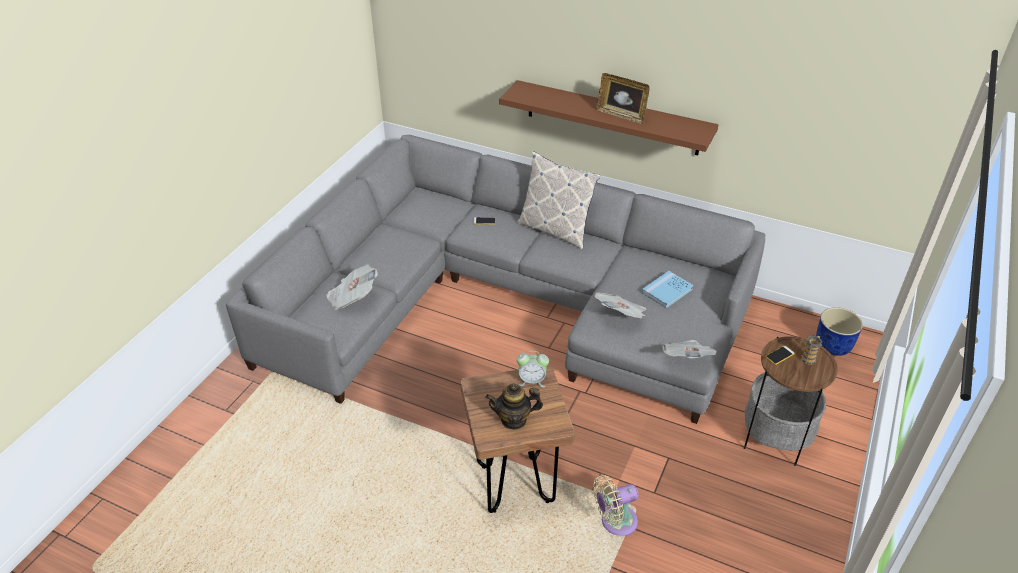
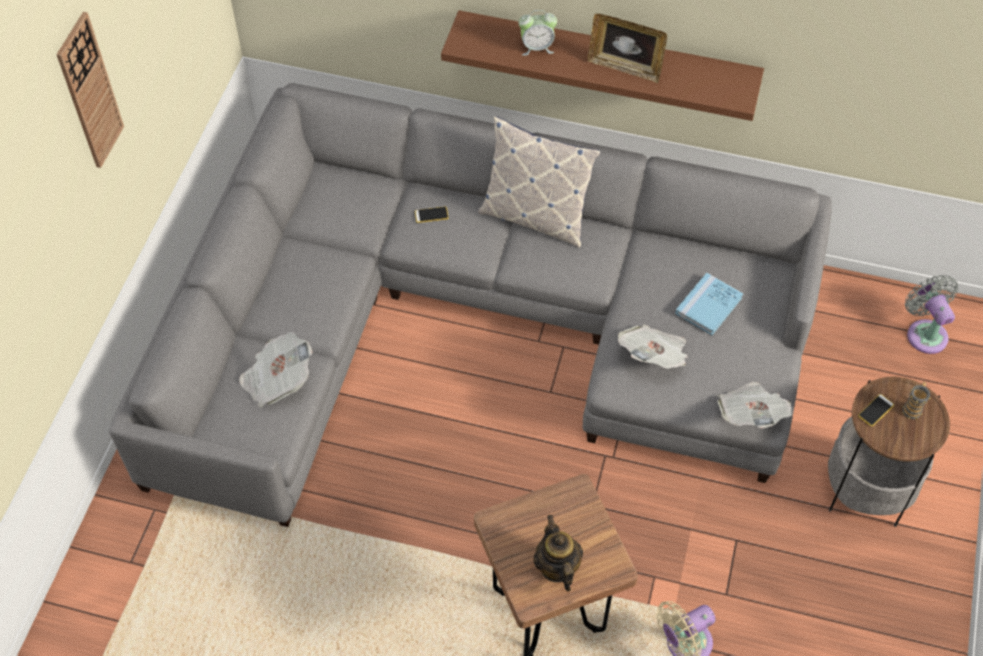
camera: 10 degrees left, 15 degrees up
(254, 66) = (89, 92): none -> wall clock
(514, 420) = (557, 567): teapot -> teapot turned 90 degrees clockwise
(532, 380) = (567, 502): alarm clock -> alarm clock (537, 47)
(832, 346) = (925, 333): blue planter -> grey fan

